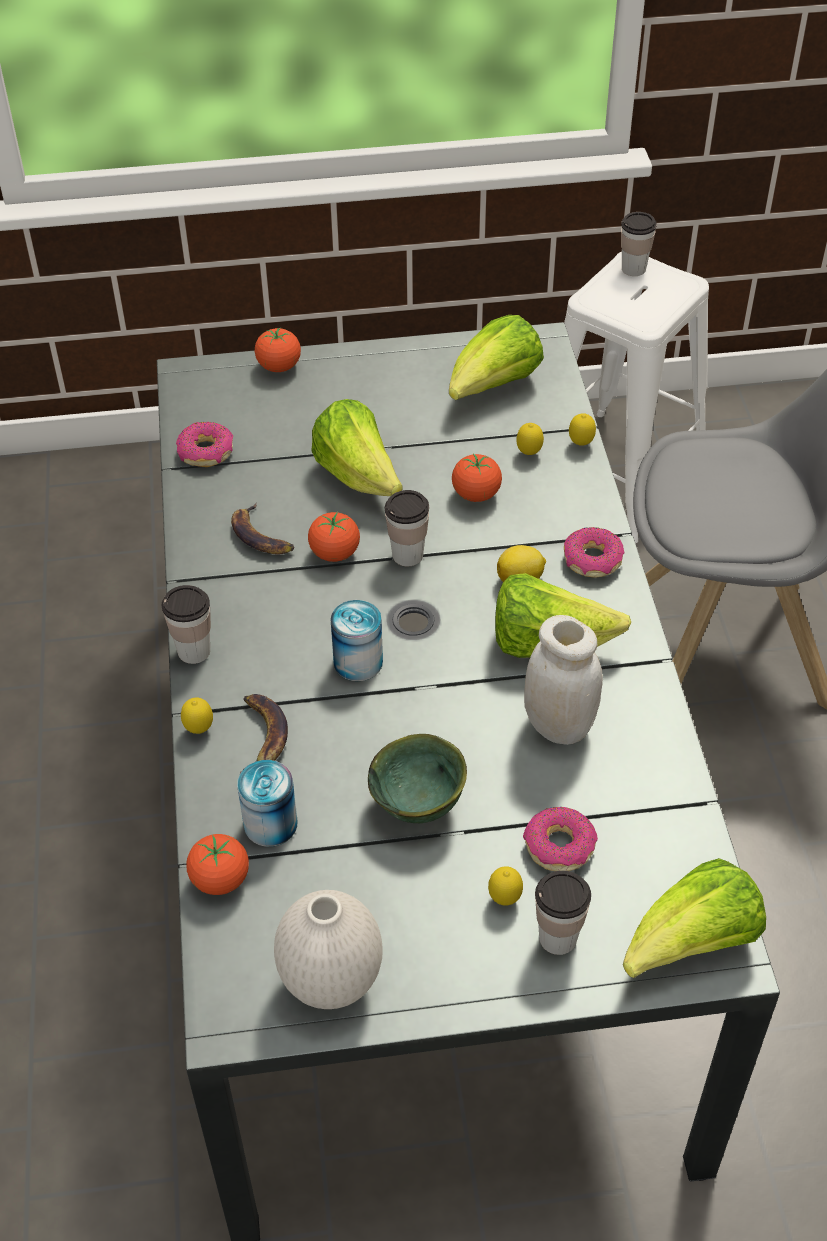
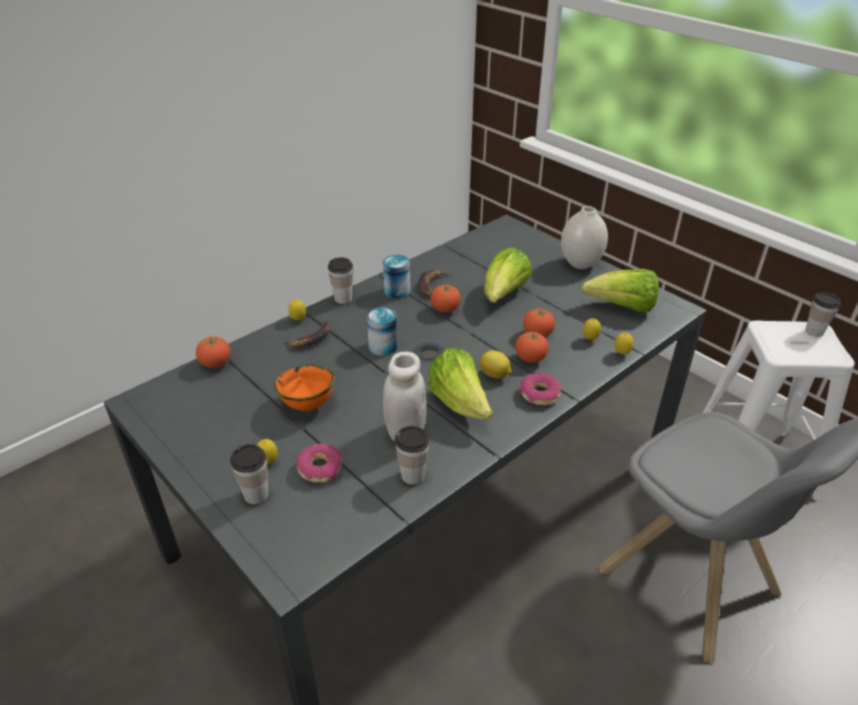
camera: 55 degrees right, 10 degrees down
(206, 452) = (465, 249): donut -> none
(270, 824) = (259, 364): can -> can (397, 291)
(279, 366) = (545, 243): tomato -> tomato (530, 359)
(332, 984) = (176, 424): white vase -> white vase (580, 264)
(407, 555) = (469, 331): cup -> cup (412, 475)
(419, 806) = (307, 406): green bowl -> orange bowl
(691, 944) = (288, 556): lettuce -> none

